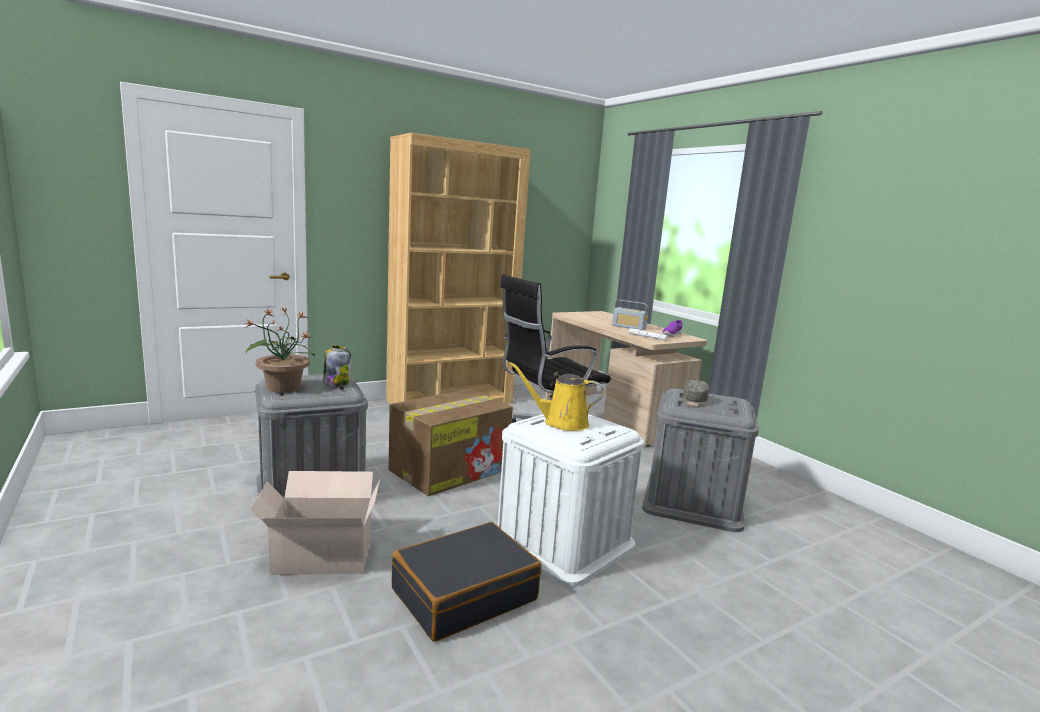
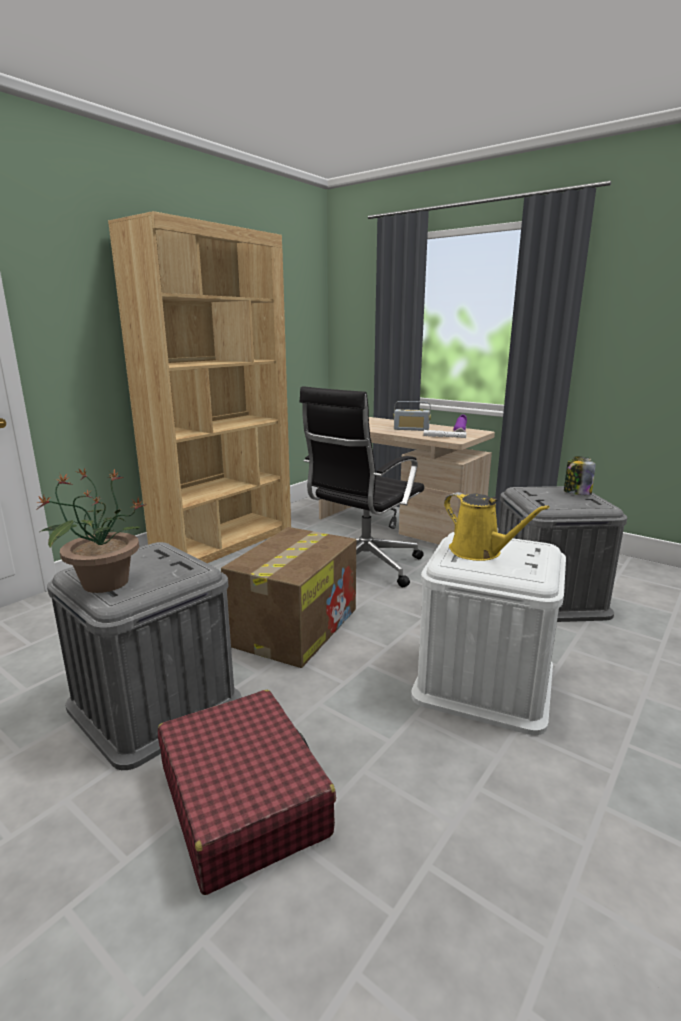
camera: 20 degrees left, 5 degrees up
(320, 556) = (243, 799): cardboard box -> red suitcase
(336, 383) = (168, 559): jar -> jar (576, 493)
(464, 594) = (452, 787): black suitcase -> none
(561, 422) = (479, 552): yellow watering can -> yellow watering can turned 120 degrees counterclockwise
(694, 402) = (550, 498): grey cap -> none

